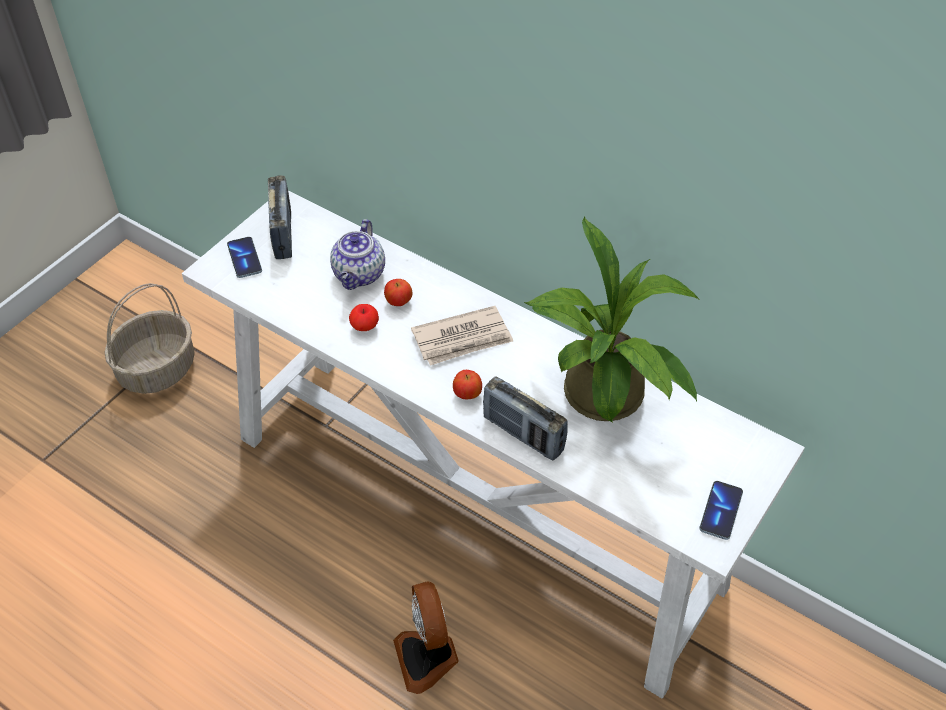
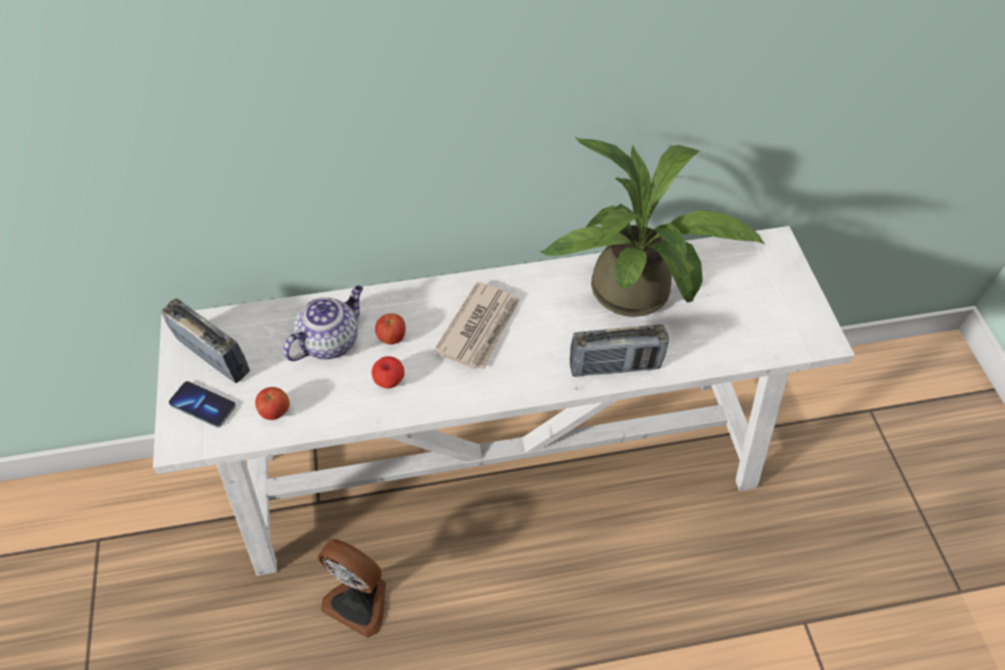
camera: 45 degrees left, 5 degrees up
(157, 368) = (105, 581): basket -> none
(359, 275) = (330, 340): teapot -> teapot turned 105 degrees counterclockwise
(428, 658) = (591, 607): fan -> fan (360, 600)
(467, 394) = (538, 369): apple -> apple (276, 411)
(720, 511) = (799, 311): phone -> none

